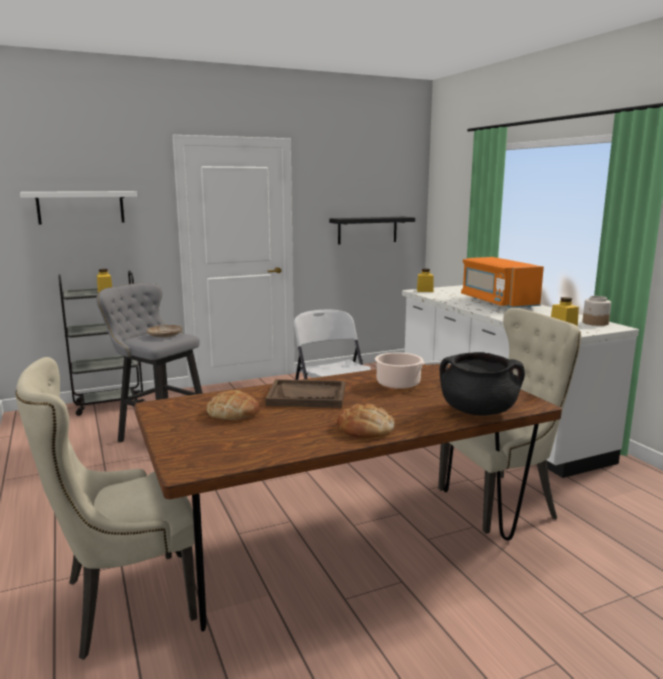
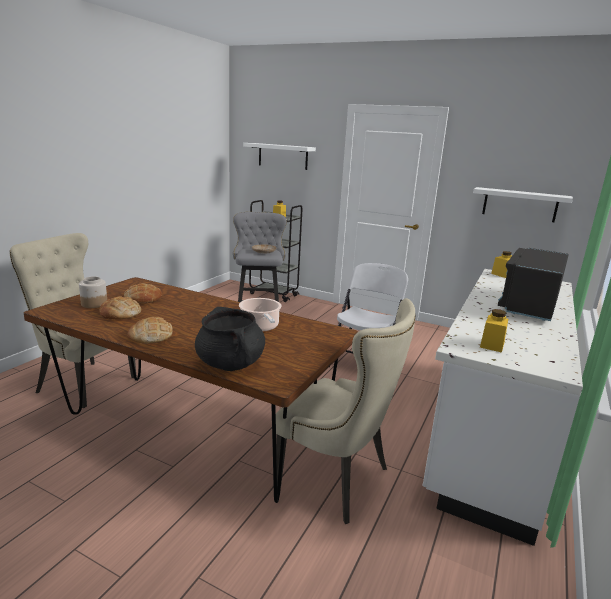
camera: 50 degrees right, 5 degrees up
(270, 431) = (120, 313): none -> bread
(307, 396) = (195, 307): brown tray -> none
(367, 230) = (519, 204): black shelf -> white shelf
(497, 302) = (529, 305): orange microwave -> black microwave
(595, 323) = (550, 358): jar -> jar (94, 304)

